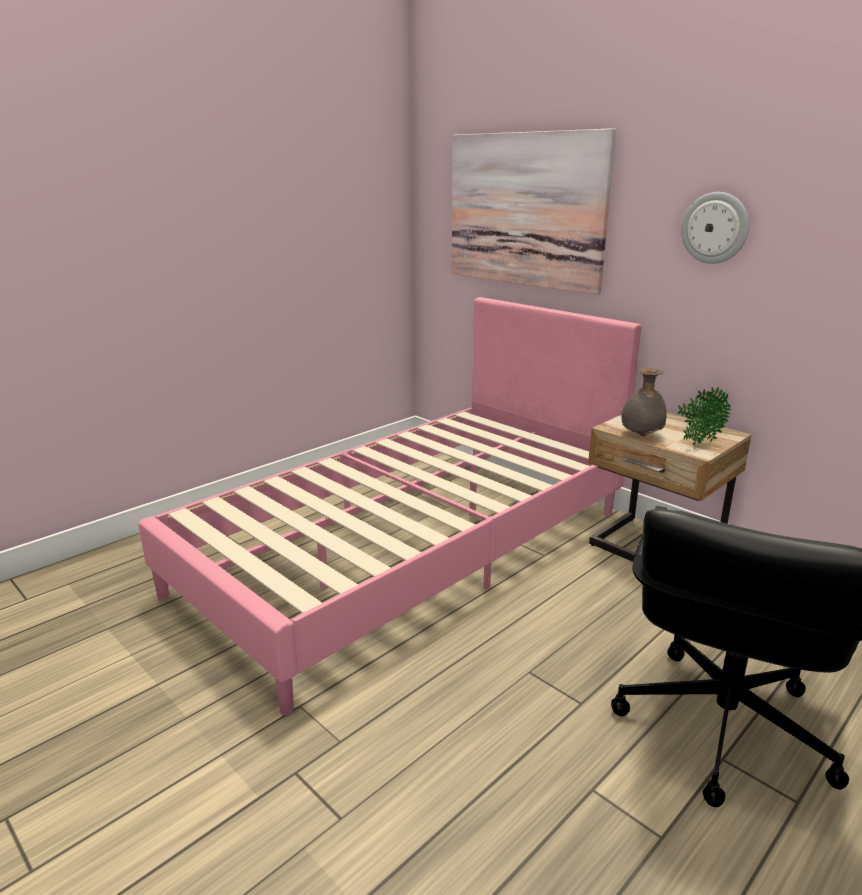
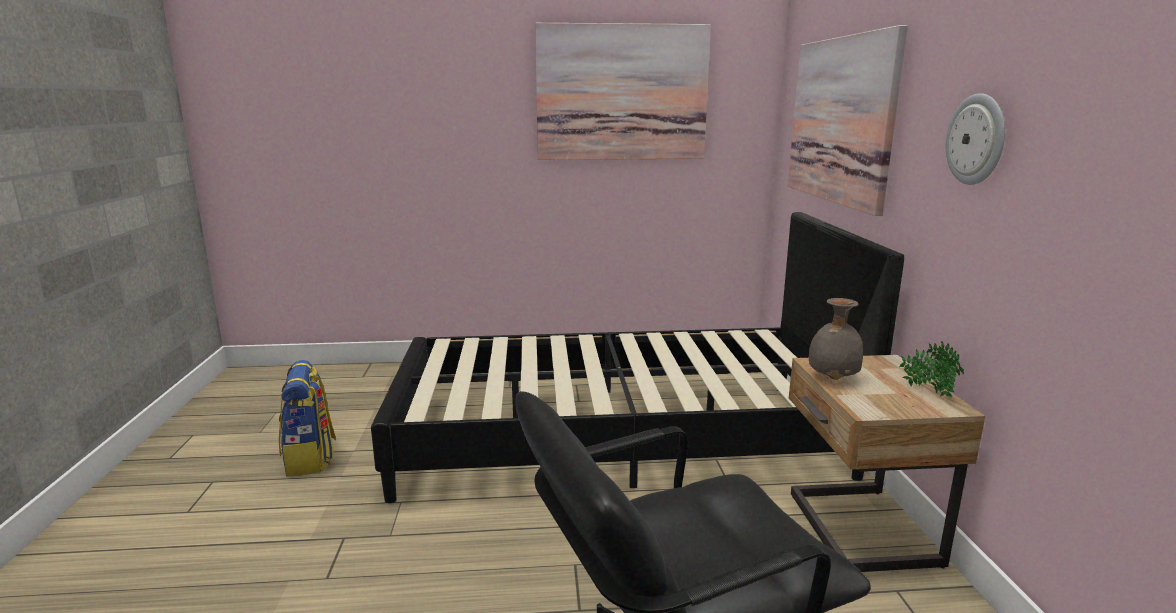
camera: 40 degrees right, 5 degrees down
(113, 720) = (310, 459): none -> backpack
(279, 184) = (622, 93): none -> picture
(411, 551) = (618, 437): pink bed -> black bed
(697, 446) = (879, 404): potted plant -> none

